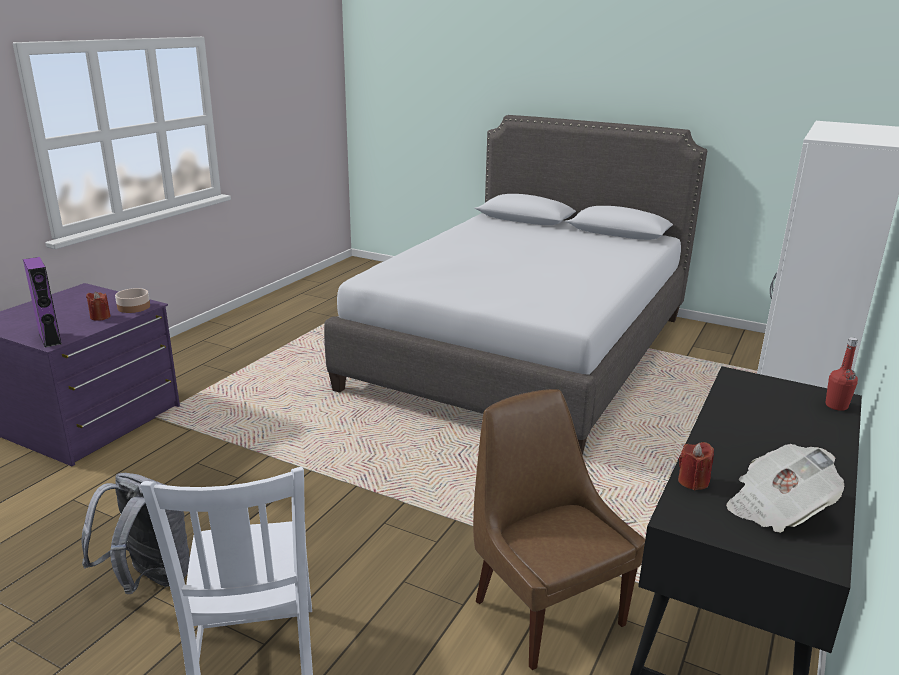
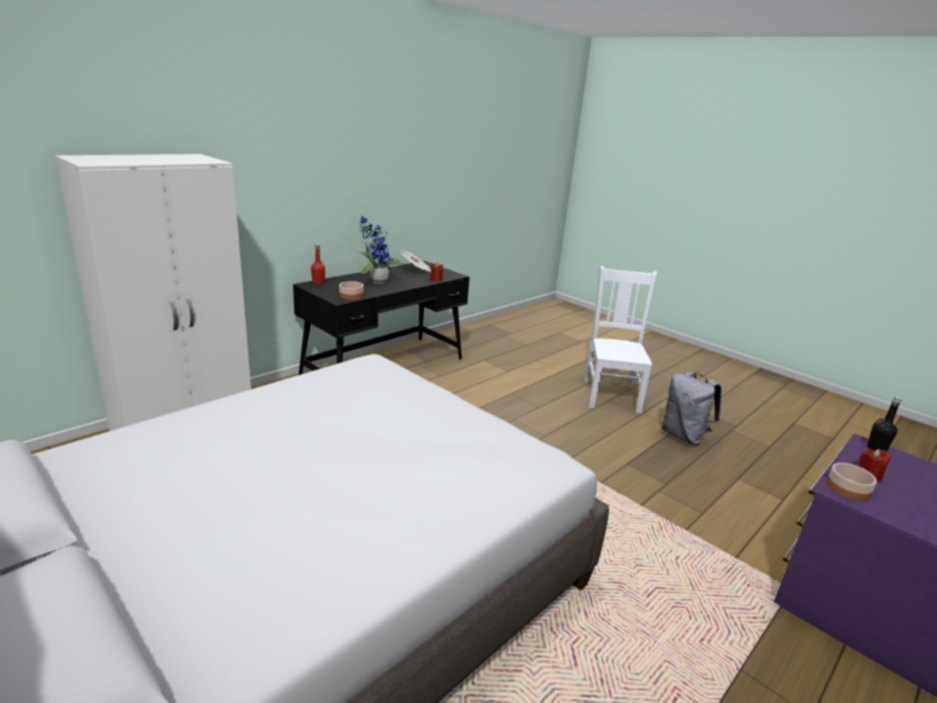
camera: 165 degrees left, 0 degrees up
(50, 339) = (876, 449): purple speaker -> black bottle
(545, 609) = (472, 384): brown chair -> none
(739, 389) = (351, 296): none -> bowl
(777, 440) = (376, 281): none -> potted plant

